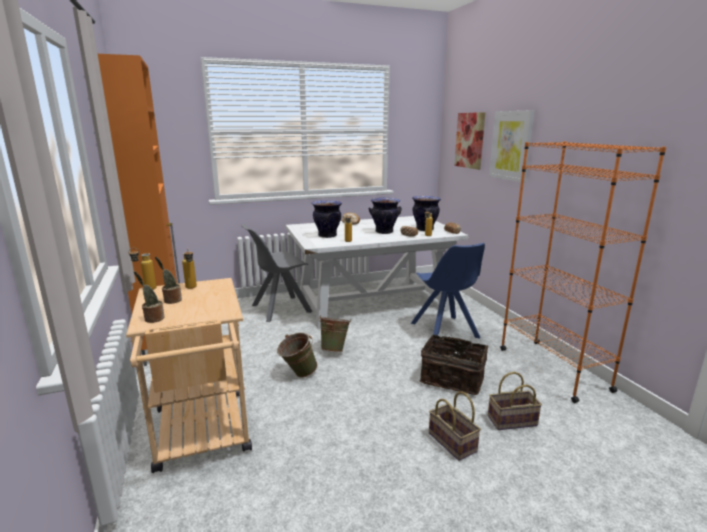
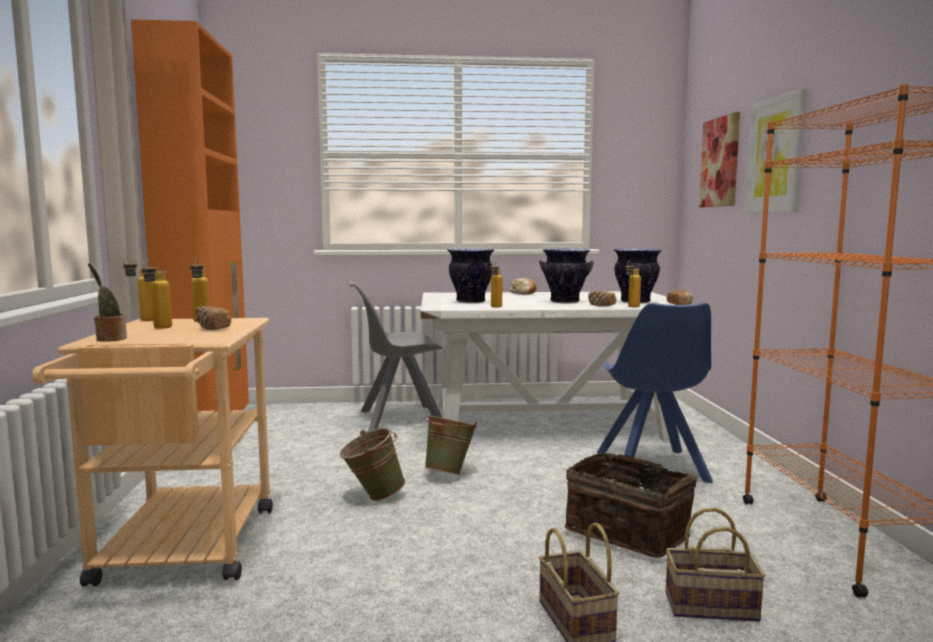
camera: 15 degrees right, 10 degrees down
(171, 300) = (158, 328): potted plant -> bottle
(210, 297) = (212, 328): none -> bread

